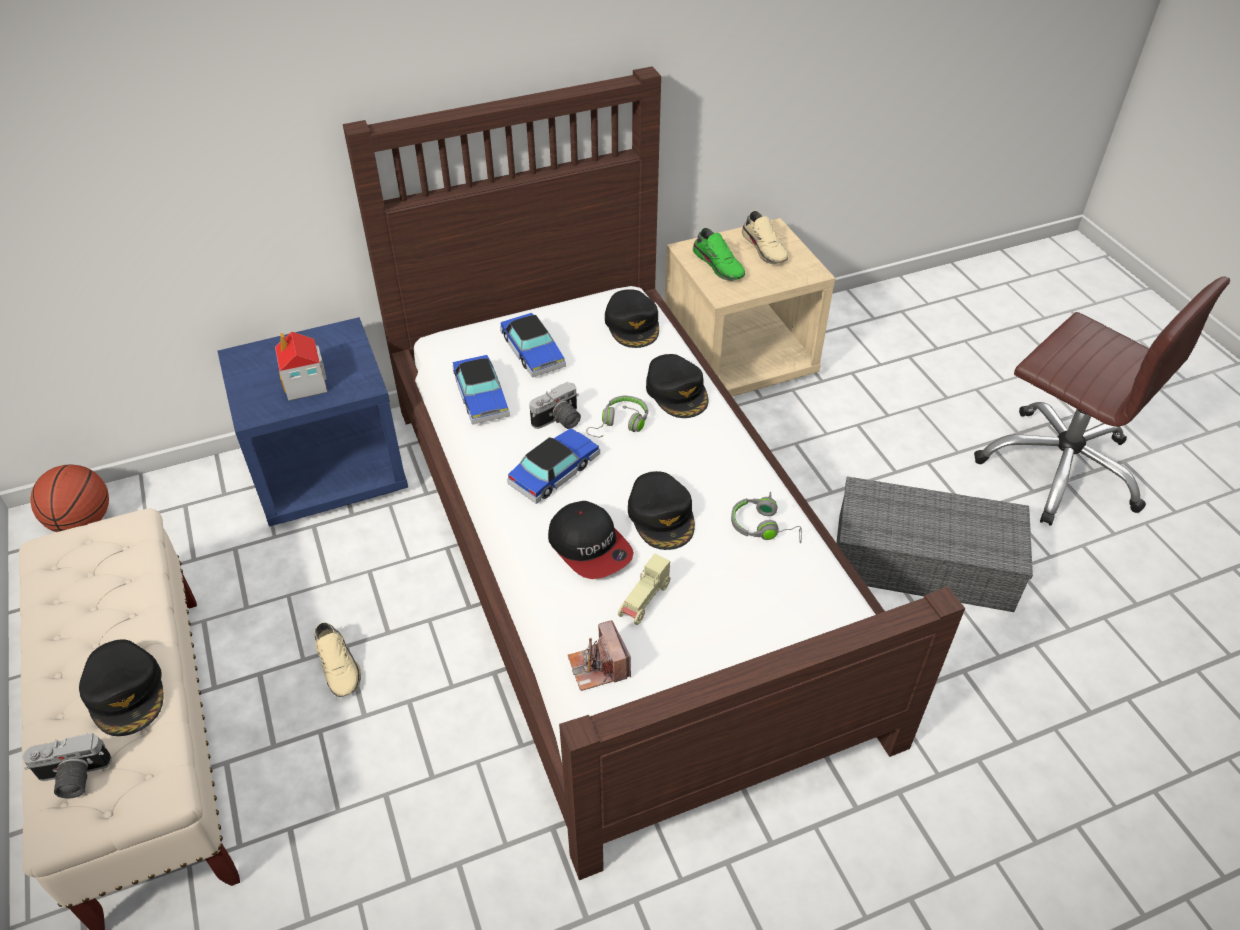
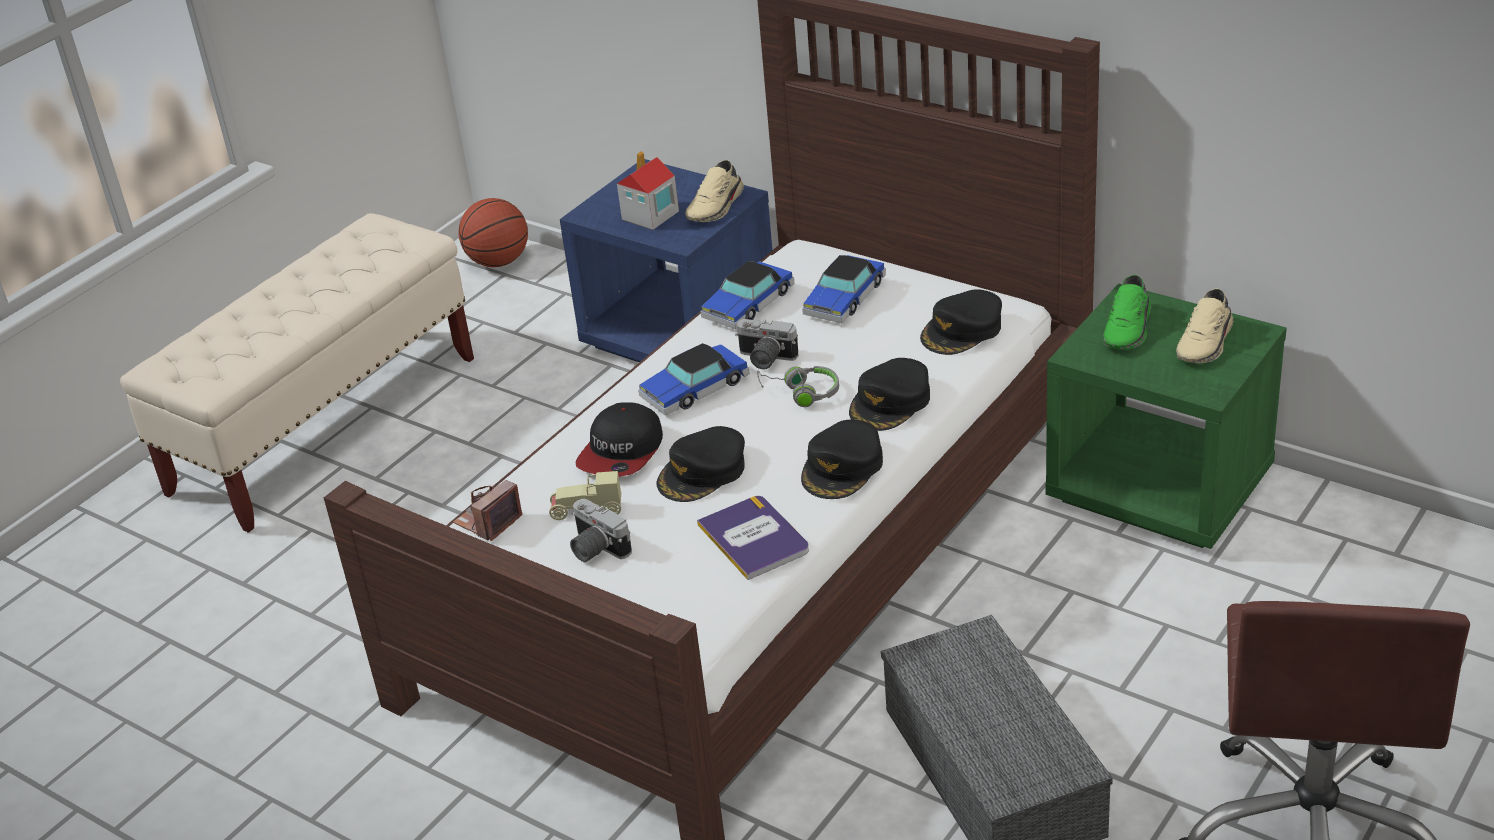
camera: 60 degrees right, 10 degrees down
(73, 778) = (191, 350): camera -> camera (595, 549)
(126, 692) = (274, 327): black cap -> black cap (843, 468)
(339, 665) = (479, 464): beige shoe -> beige shoe (717, 207)
(554, 471) = (695, 389): toy car -> toy car turned 135 degrees clockwise
(739, 360) = (1160, 488): beige nightstand -> green nightstand
(764, 527) = (754, 538): grey headphones -> book

